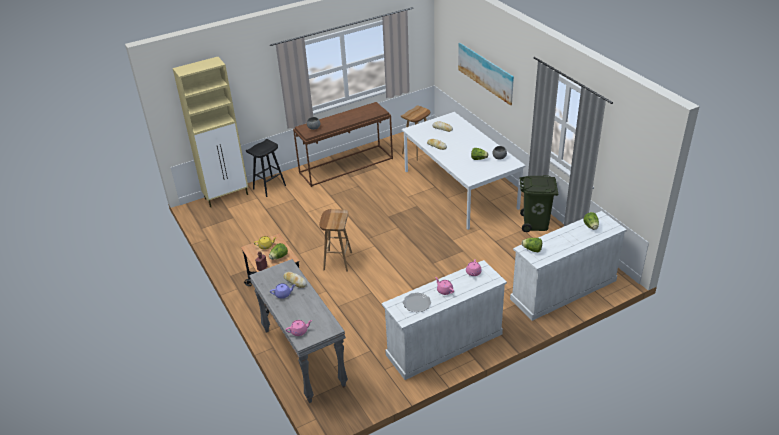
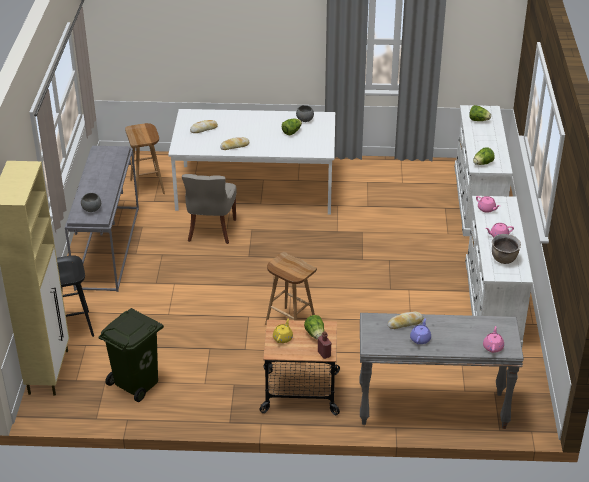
camera: 60 degrees left, 0 degrees up
(346, 165) = (107, 247): brown console table -> grey console table
(398, 192) = (210, 231): none -> grey chair
(417, 303) = (504, 259): plate -> brown cooking pot
(486, 72) = (214, 38): picture -> none
(535, 224) = (366, 171): green trash can -> green trash can (137, 383)

